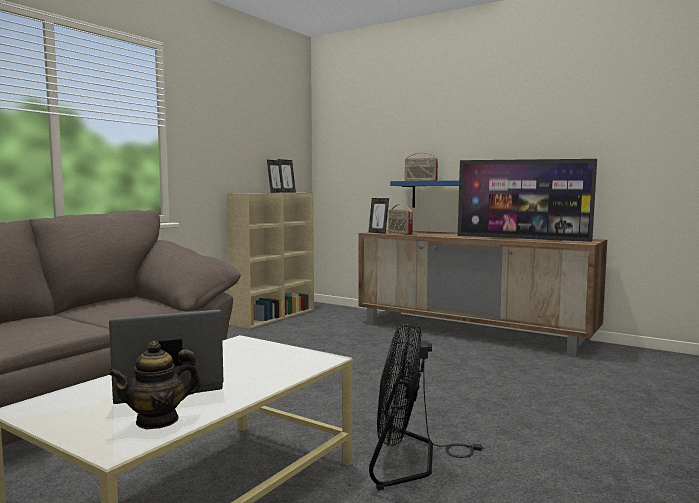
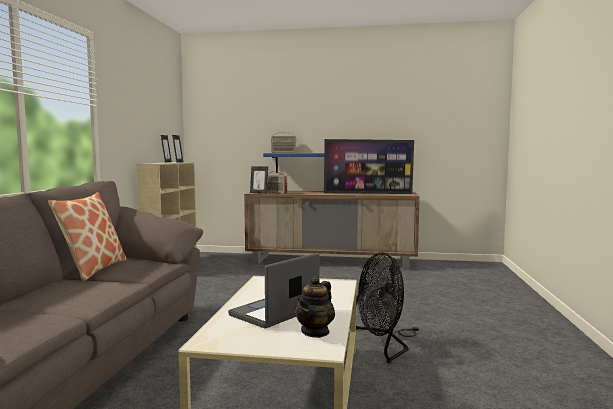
camera: 25 degrees left, 0 degrees up
(91, 308) = (93, 269): none -> pillow

